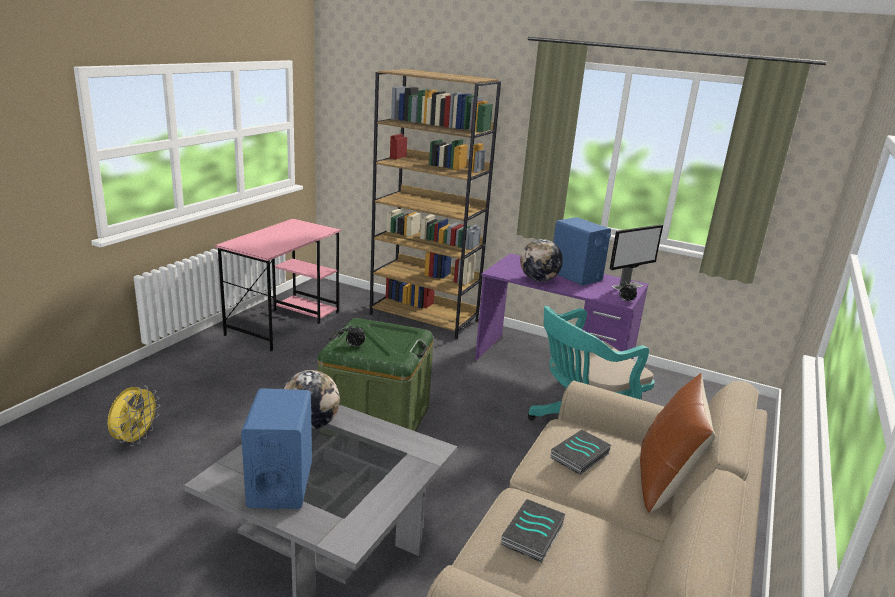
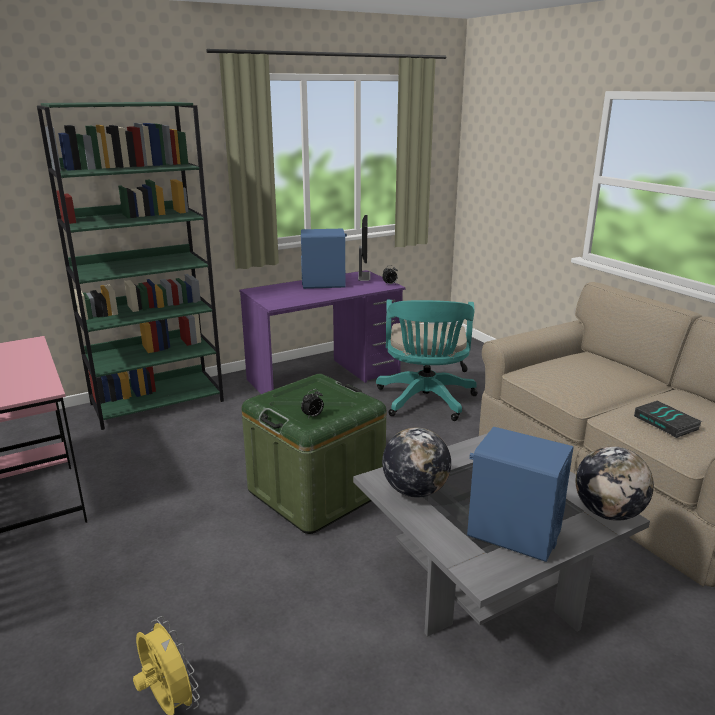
camera: 55 degrees left, 0 degrees up
(424, 317) = (158, 402): brown bookcase -> green bookcase
(538, 280) = (314, 296): globe -> globe (608, 513)
(580, 456) = (576, 378): book -> none
(664, 481) = (614, 364): brown pillow -> none

